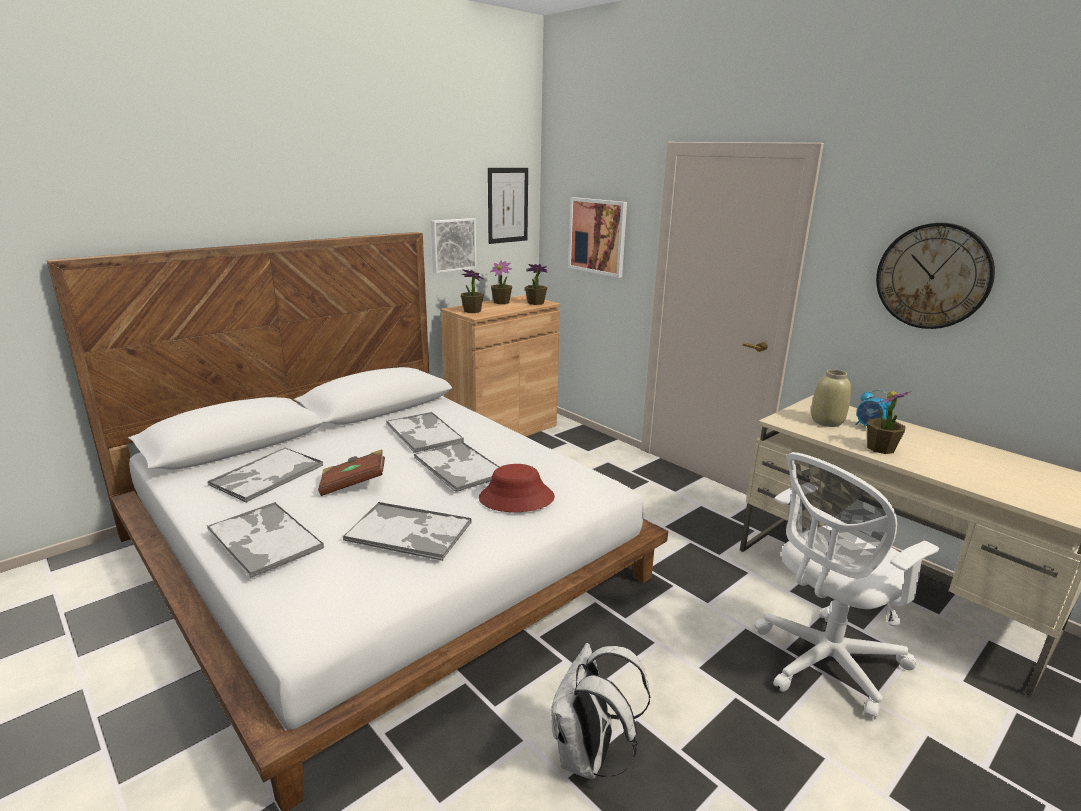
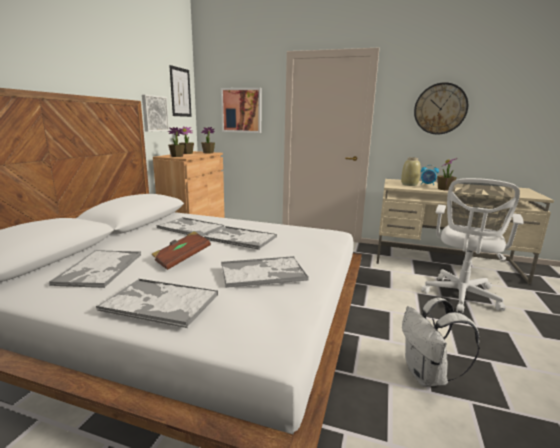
camera: 30 degrees left, 5 degrees down
(516, 498) = (297, 245): red hat -> none

